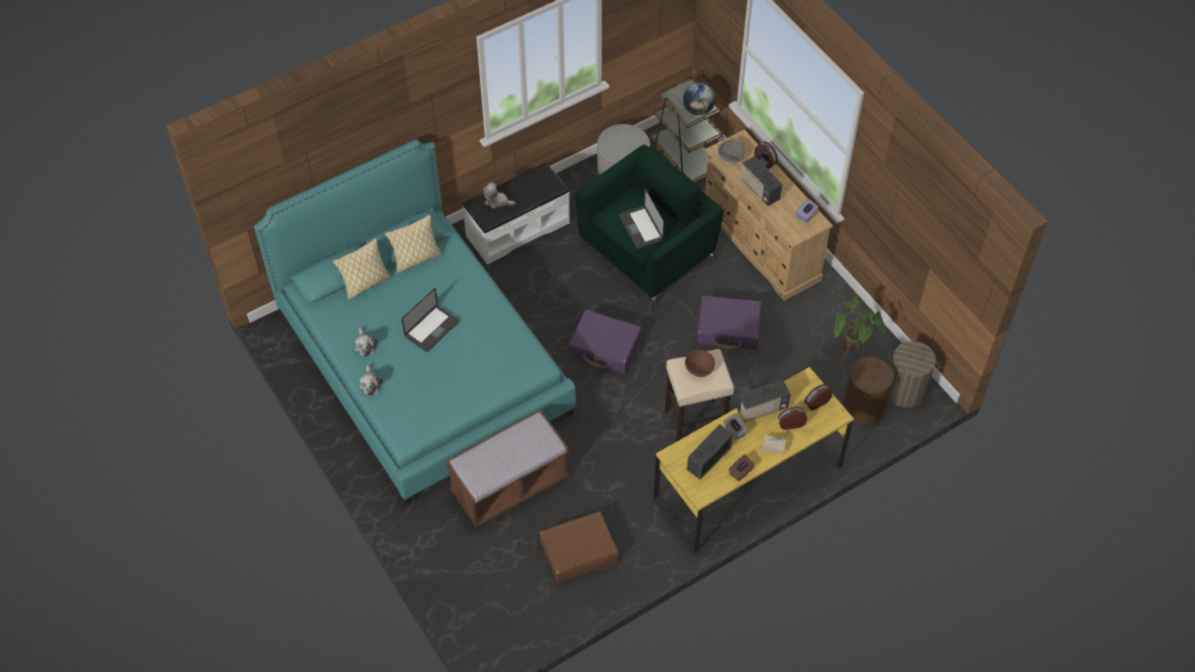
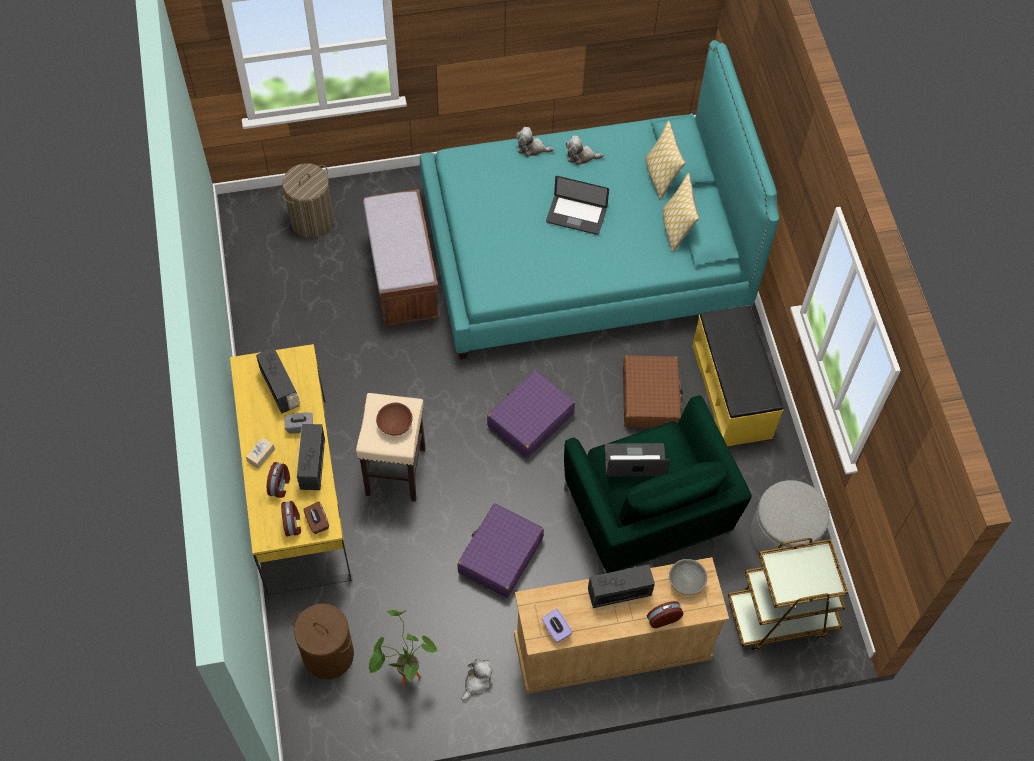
camera: 110 degrees right, 5 degrees up
(432, 329) = (576, 216): laptop -> laptop turned 45 degrees counterclockwise
(497, 201) = (738, 337): plush toy -> plush toy (477, 681)
(517, 229) = (732, 391): white bench -> yellow bench
(578, 552) = (301, 310): brown suitcase -> brown suitcase (650, 397)
(698, 110) = (785, 579): globe -> none
(741, 472) = (248, 412): brown tissue box -> brown tissue box (317, 522)
(905, 391) = (326, 713): laundry basket -> laundry basket (312, 220)

